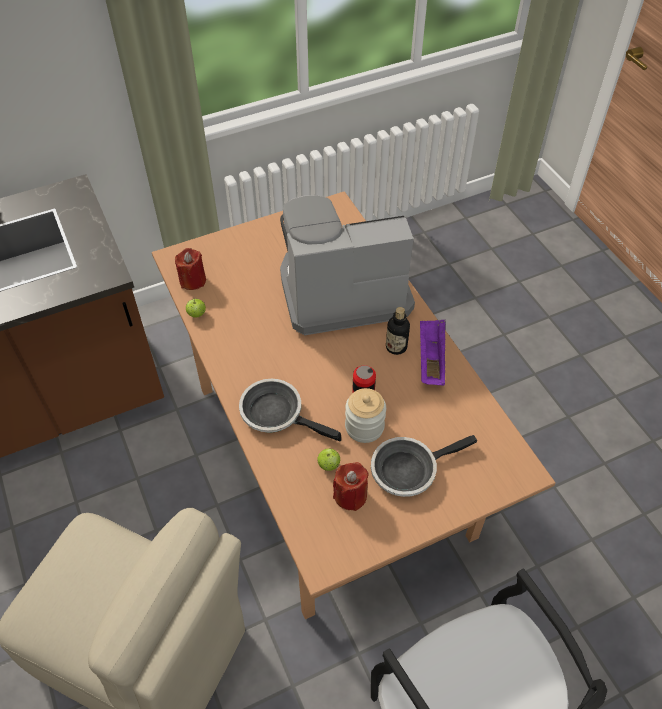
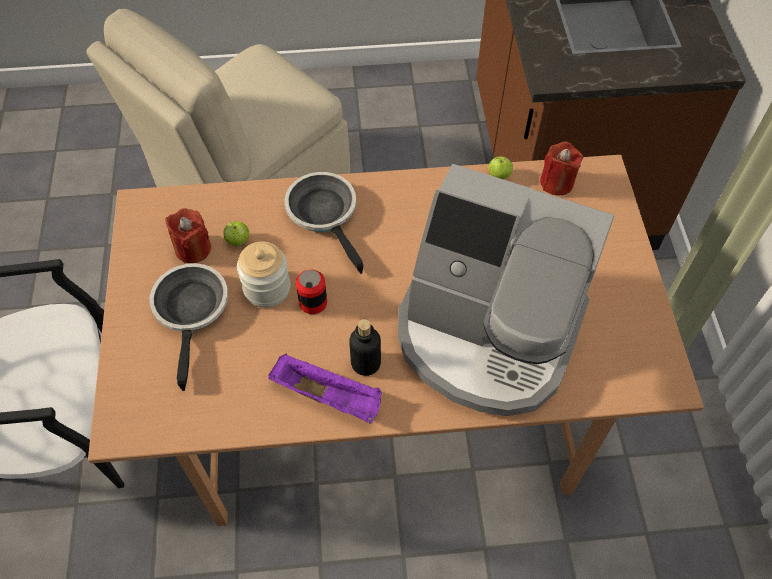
camera: 110 degrees right, 5 degrees up
(277, 413) = (325, 214): frying pan -> frying pan turned 75 degrees counterclockwise
(341, 290) = (487, 333): coffee machine -> coffee machine turned 105 degrees clockwise

